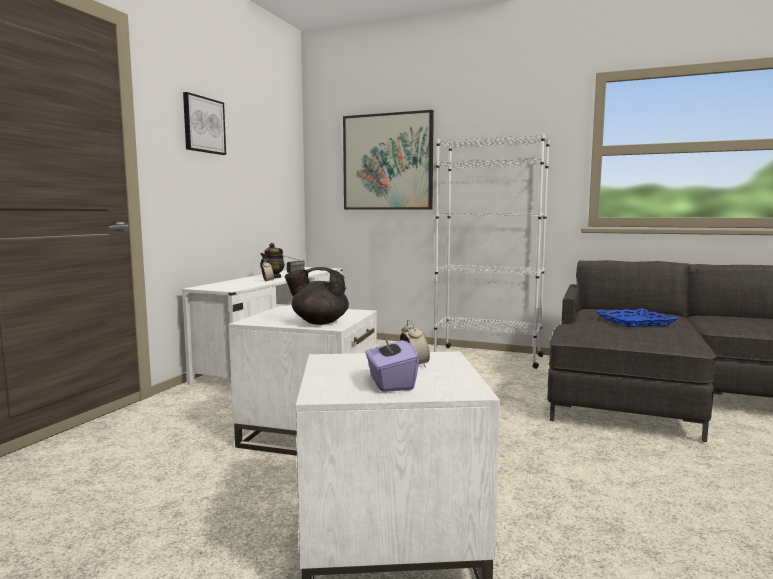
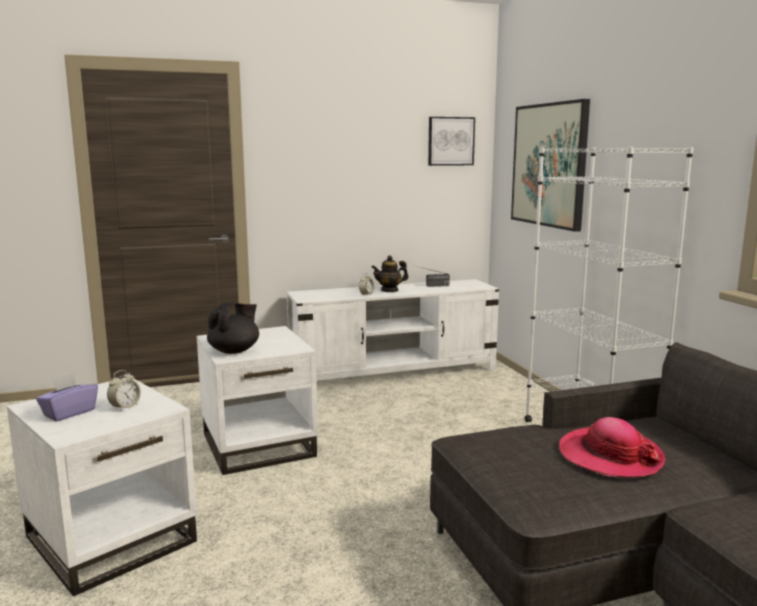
camera: 50 degrees right, 5 degrees up
(203, 125) = (326, 141): picture -> picture (450, 141)
(319, 322) = (235, 351): black teapot -> black teapot turned 75 degrees clockwise
(635, 322) = (610, 456): blue tray -> hat

